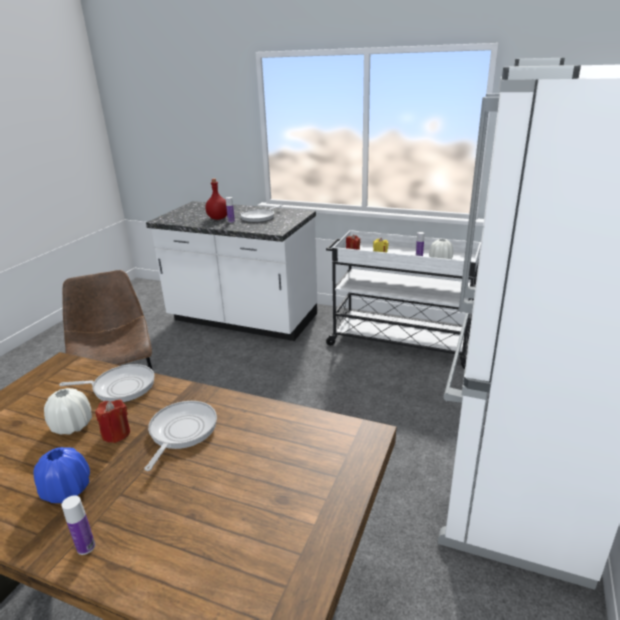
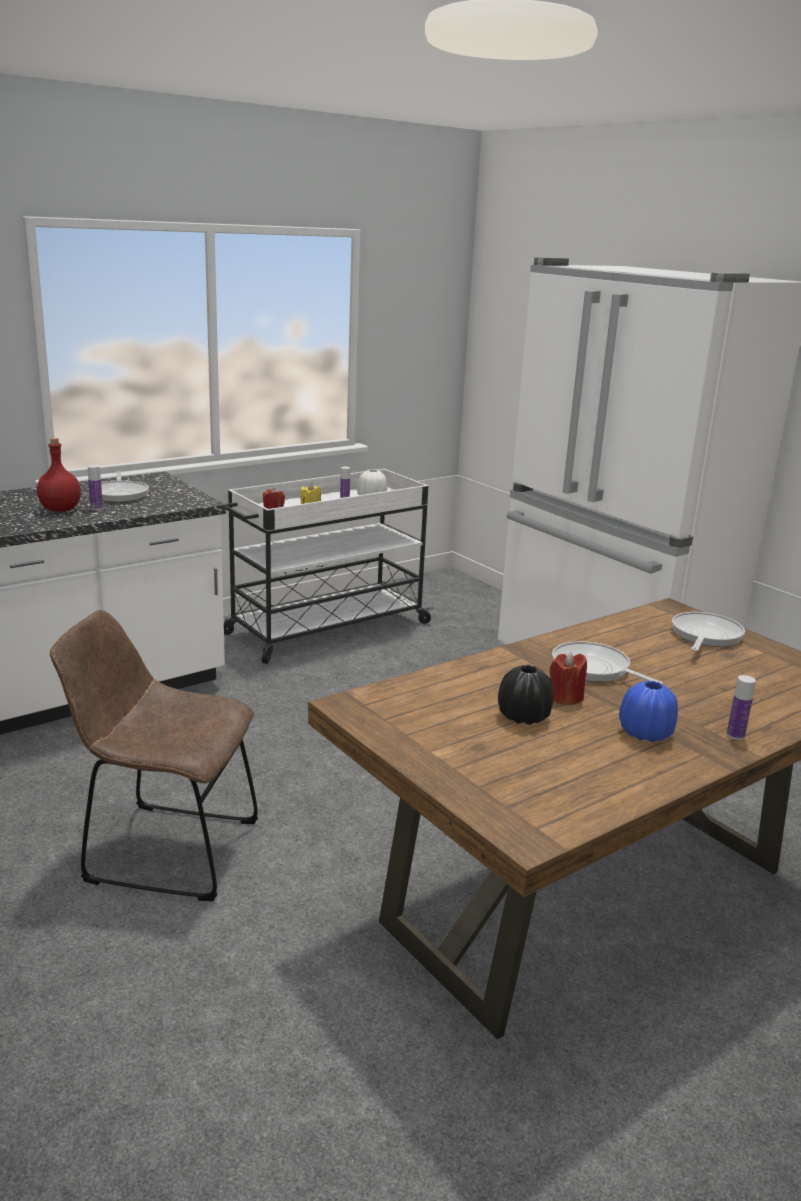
camera: 60 degrees left, 5 degrees down
(72, 426) = (523, 716): white vase -> black vase
(120, 387) = (465, 680): frying pan -> frying pan (705, 636)

